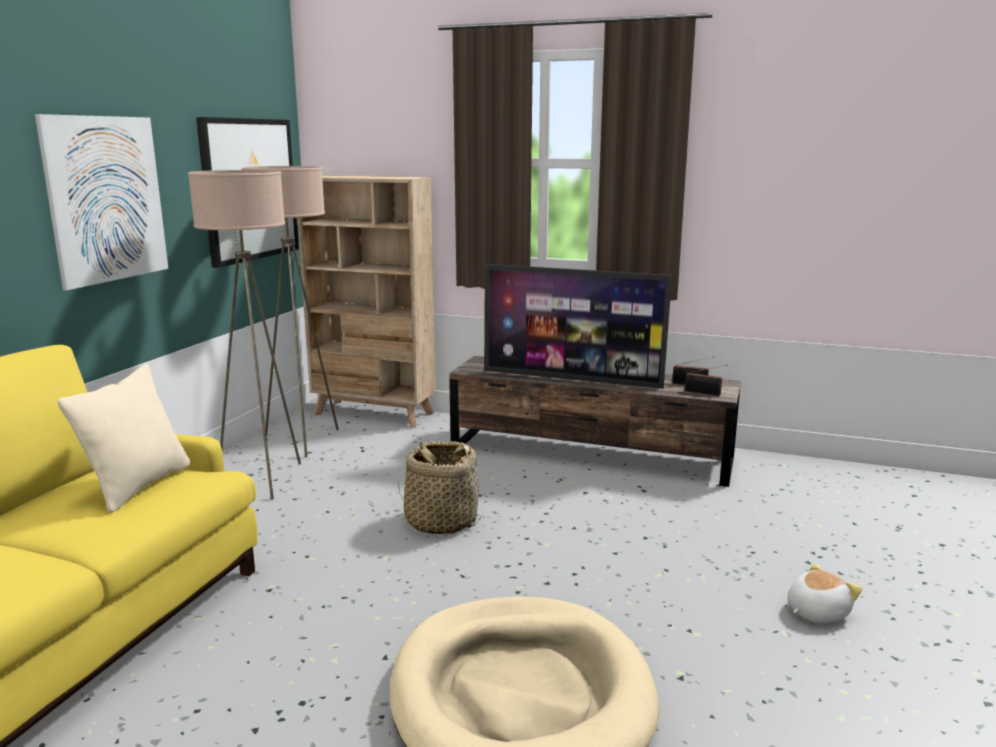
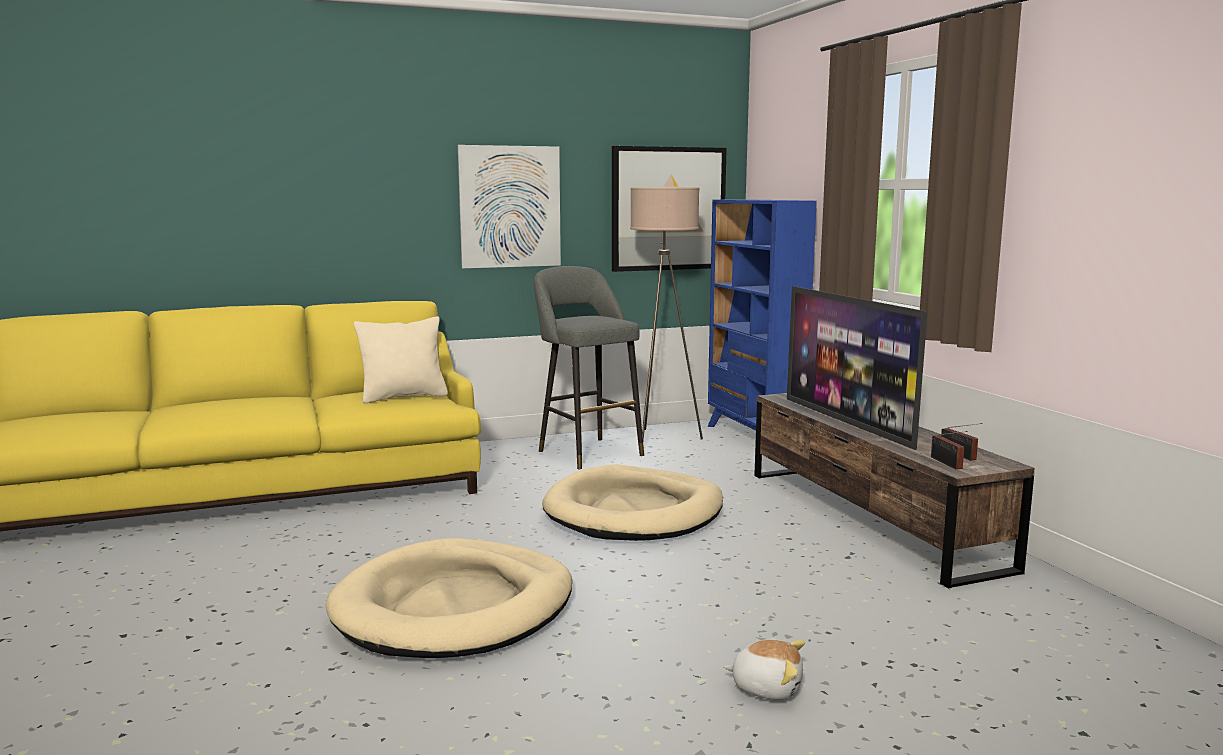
camera: 50 degrees right, 5 degrees down
(263, 479) = (587, 452): beige floor lamp -> grey stool
(374, 414) = (753, 437): beige bookcase -> blue bookcase
(441, 521) = (634, 512): basket -> beige dog bed

